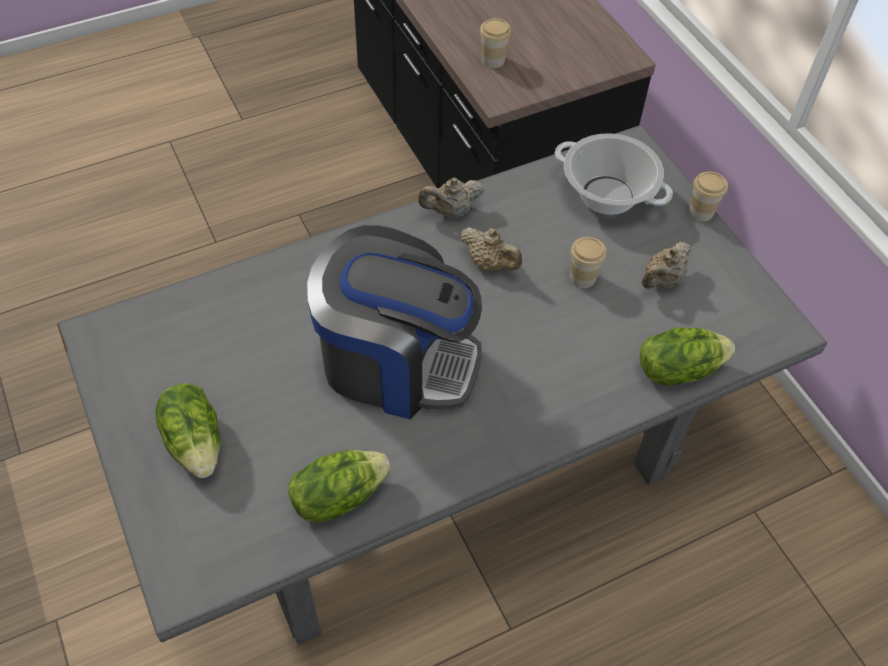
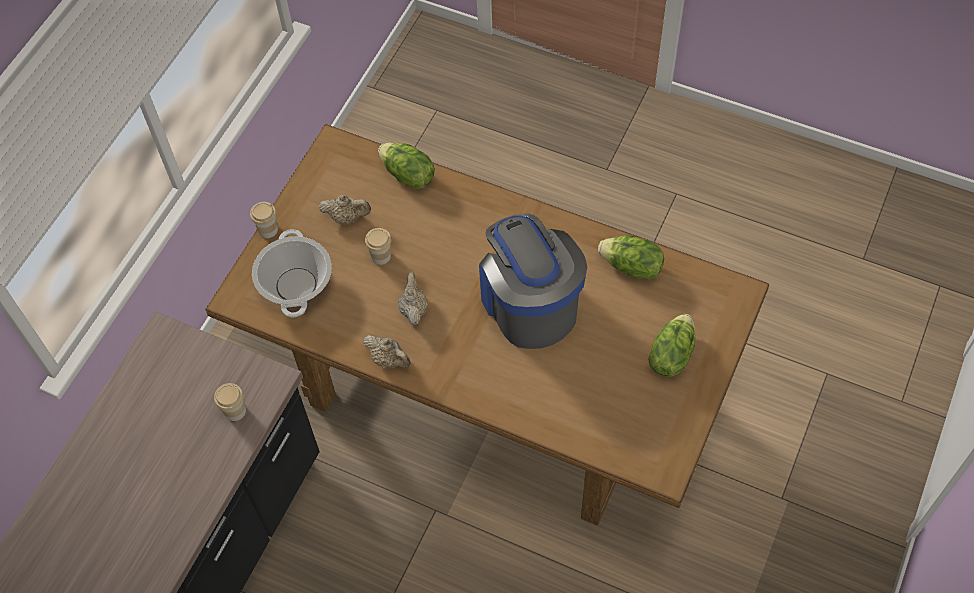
camera: 125 degrees left, 5 degrees up
(440, 455) = (488, 384): grey dining table -> brown dining table

